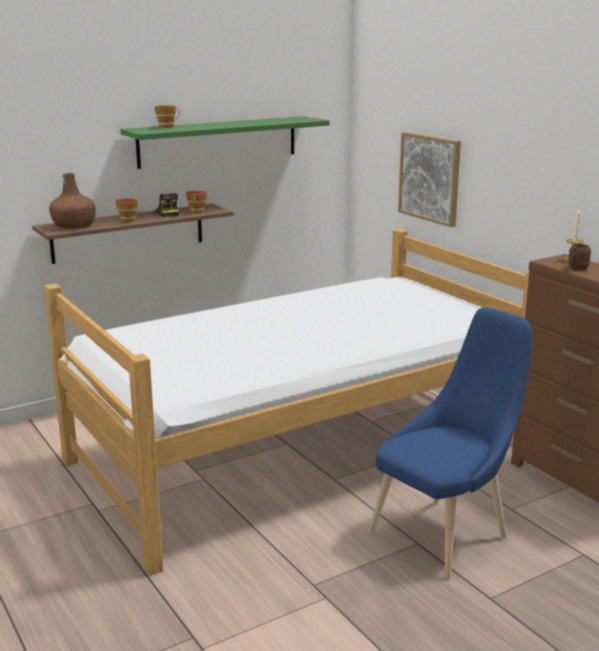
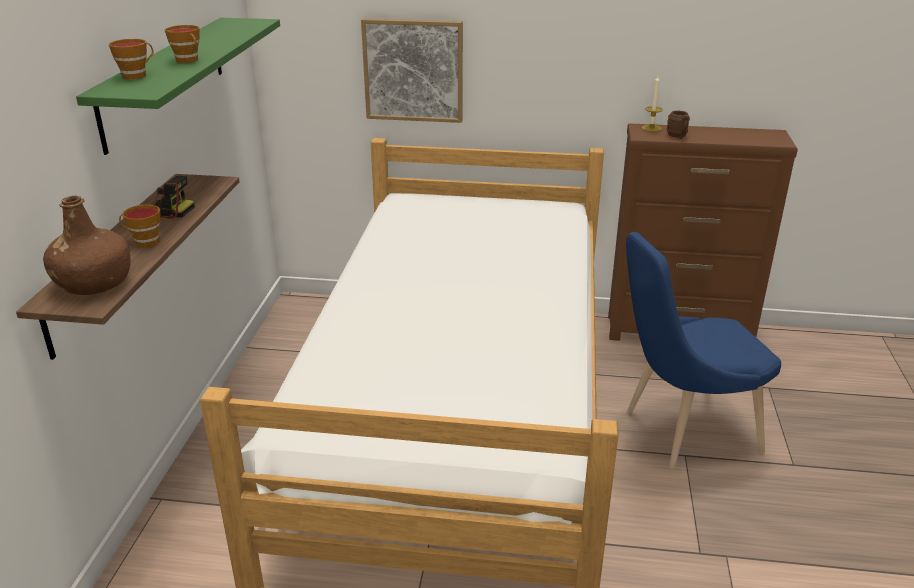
camera: 50 degrees left, 10 degrees up
(196, 212) = (200, 194): cup -> cup (189, 60)
(445, 533) = (682, 432): blue chair -> blue chair turned 105 degrees counterclockwise

